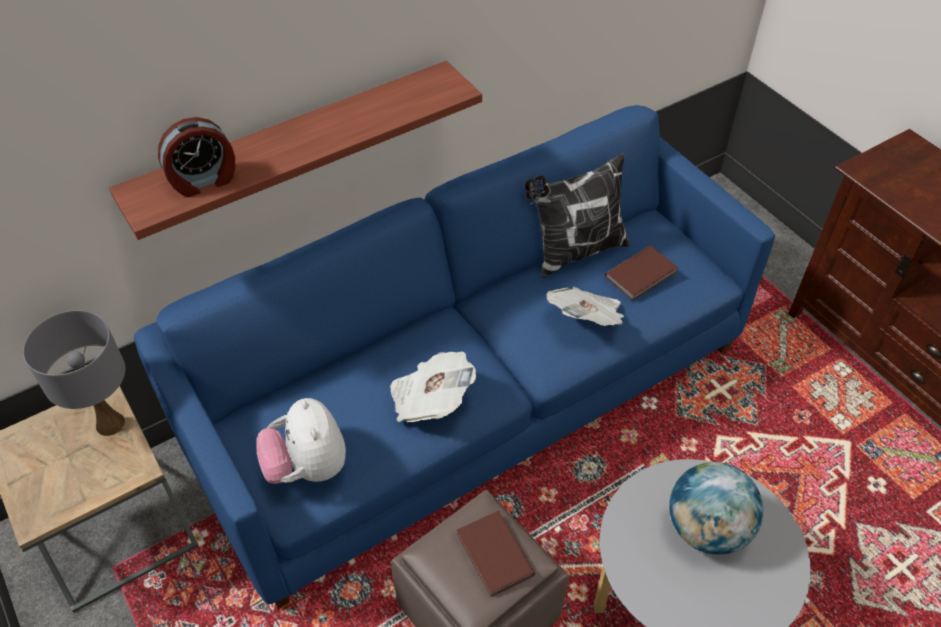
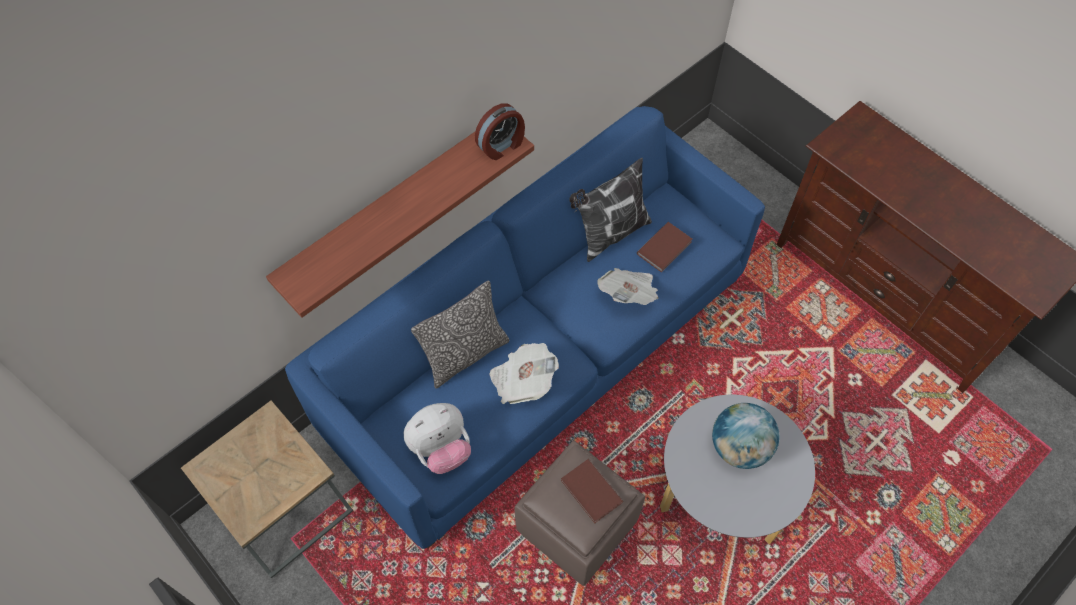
camera: 10 degrees left, 10 degrees up
(110, 423) = (279, 438): grey table lamp -> none
(204, 181) = (338, 259): alarm clock -> alarm clock (501, 146)
(307, 466) = (441, 449): plush toy -> plush toy turned 90 degrees counterclockwise
(366, 360) = (465, 355): none -> pillow

